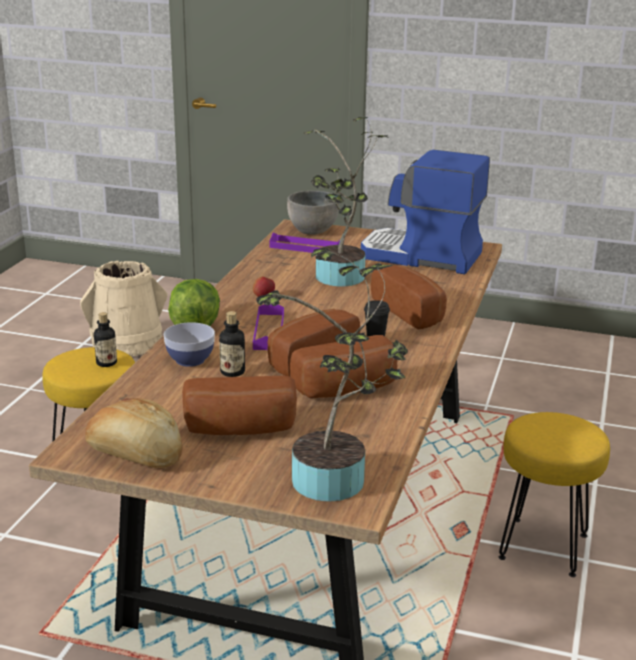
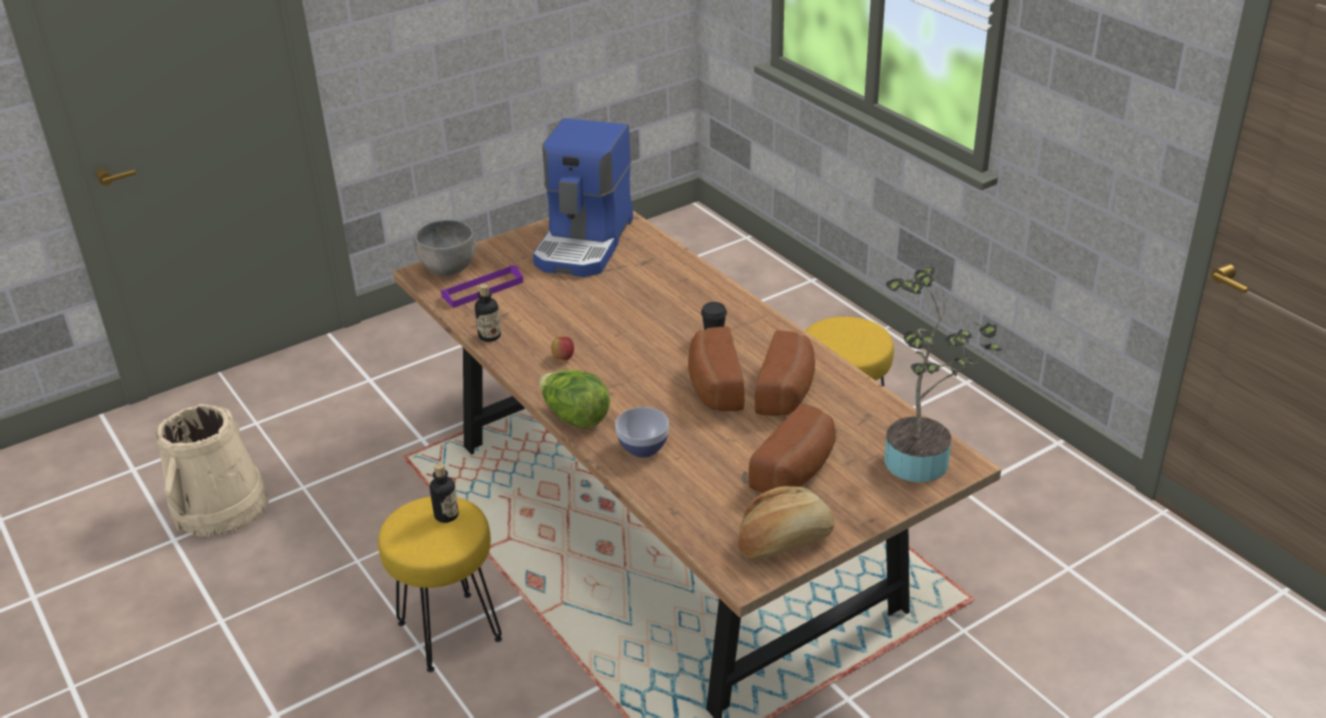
camera: 50 degrees left, 10 degrees up
(232, 372) = (692, 434): bottle -> bottle (489, 336)
(268, 331) = (637, 384): purple tray -> none
(339, 279) = (577, 303): potted plant -> none
(411, 311) = (688, 299): bread -> none
(421, 256) = (585, 243): coffee machine -> coffee machine turned 45 degrees counterclockwise

